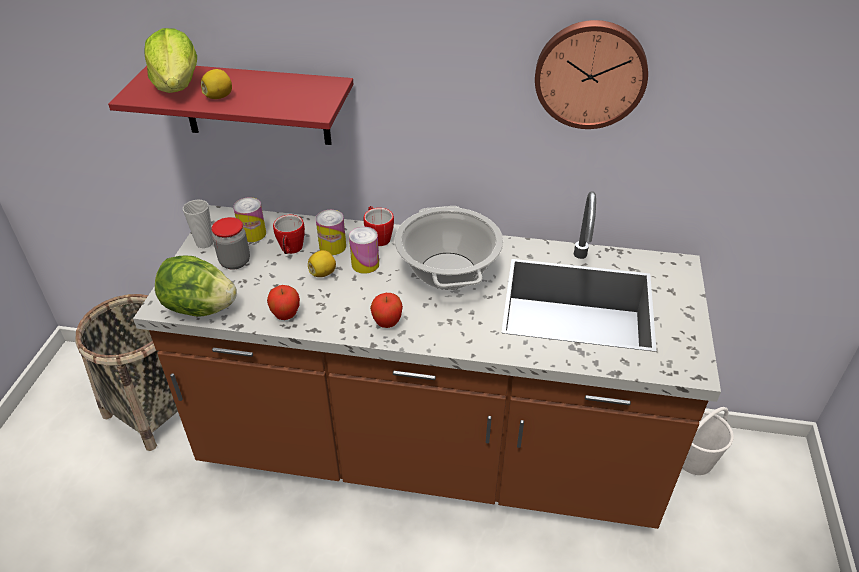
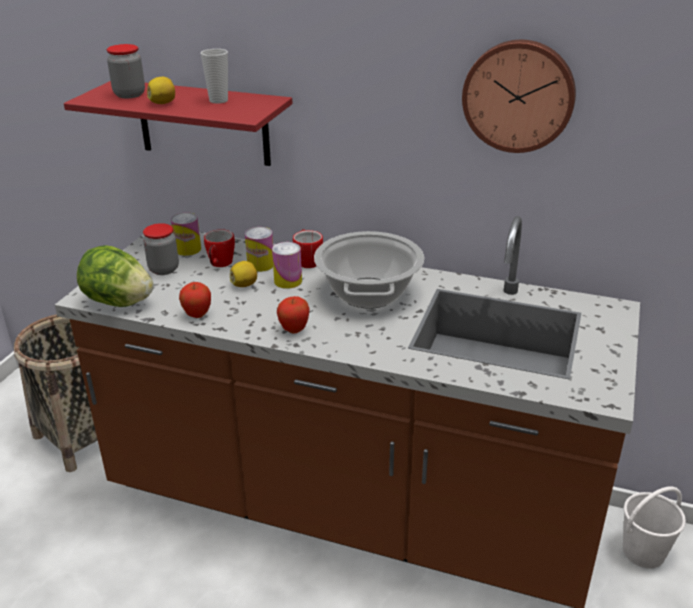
camera: 10 degrees right, 10 degrees down
(177, 86) = (129, 94): lettuce -> jar
(204, 243) = (141, 253): cup -> cup (218, 100)

